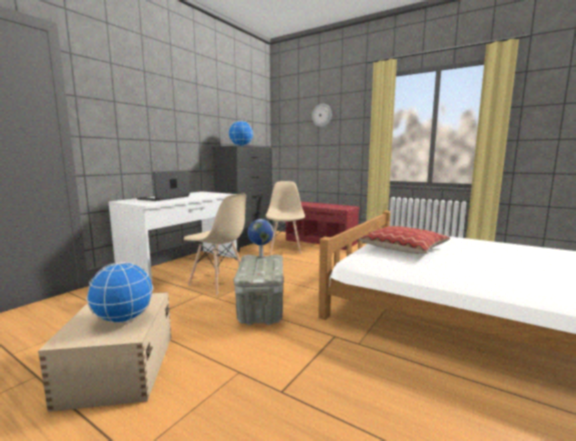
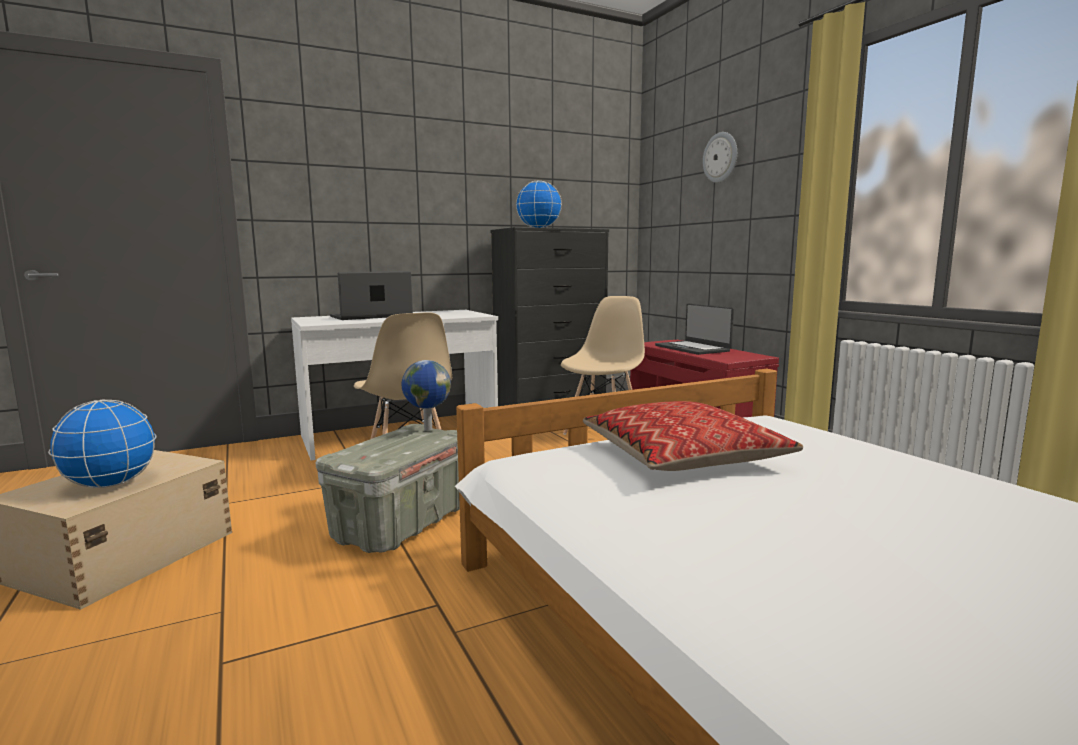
camera: 30 degrees right, 0 degrees up
(319, 205) = (693, 348): none -> laptop

